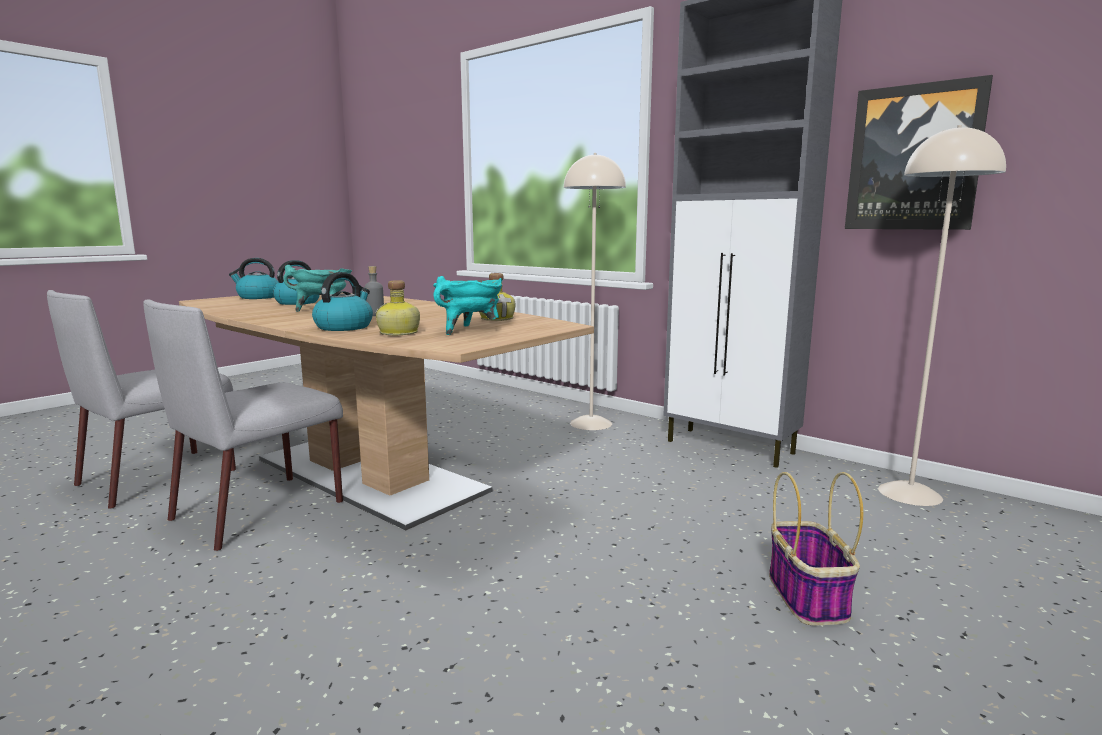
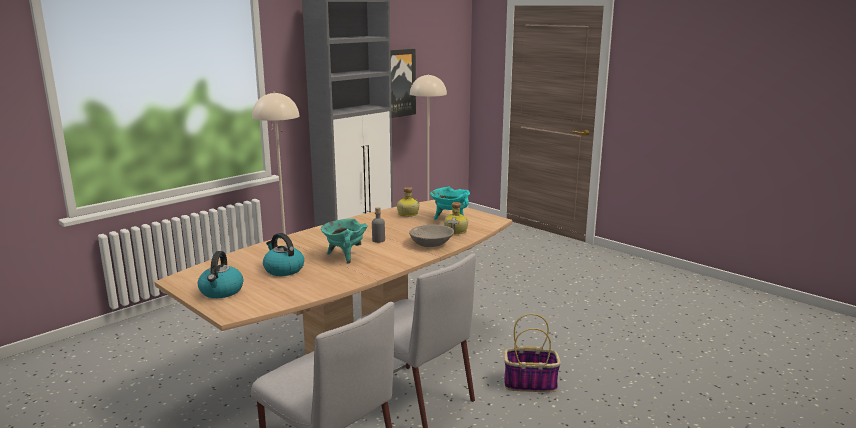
camera: 85 degrees left, 5 degrees up
(344, 327) = (431, 243): kettle -> grey bowl
(808, 597) = (512, 265): basket -> basket (531, 383)

